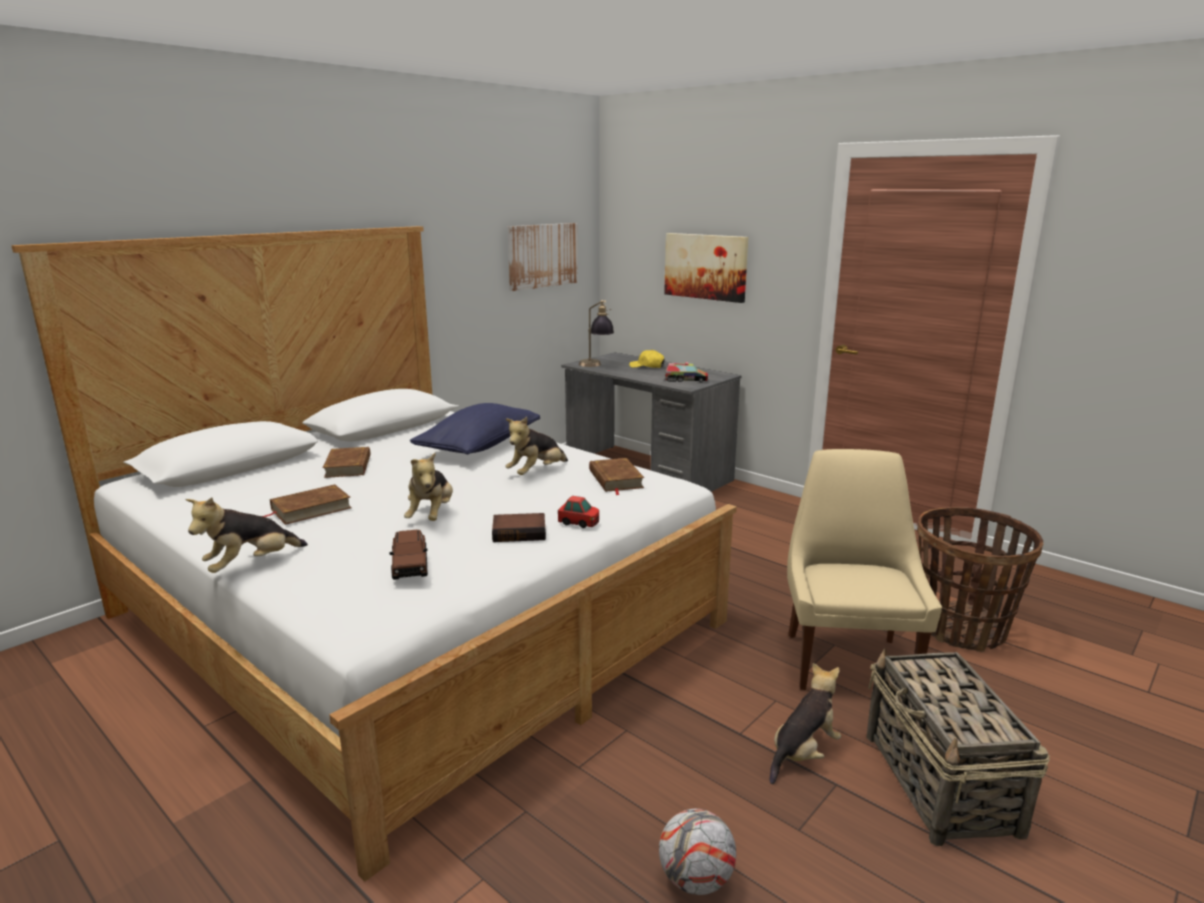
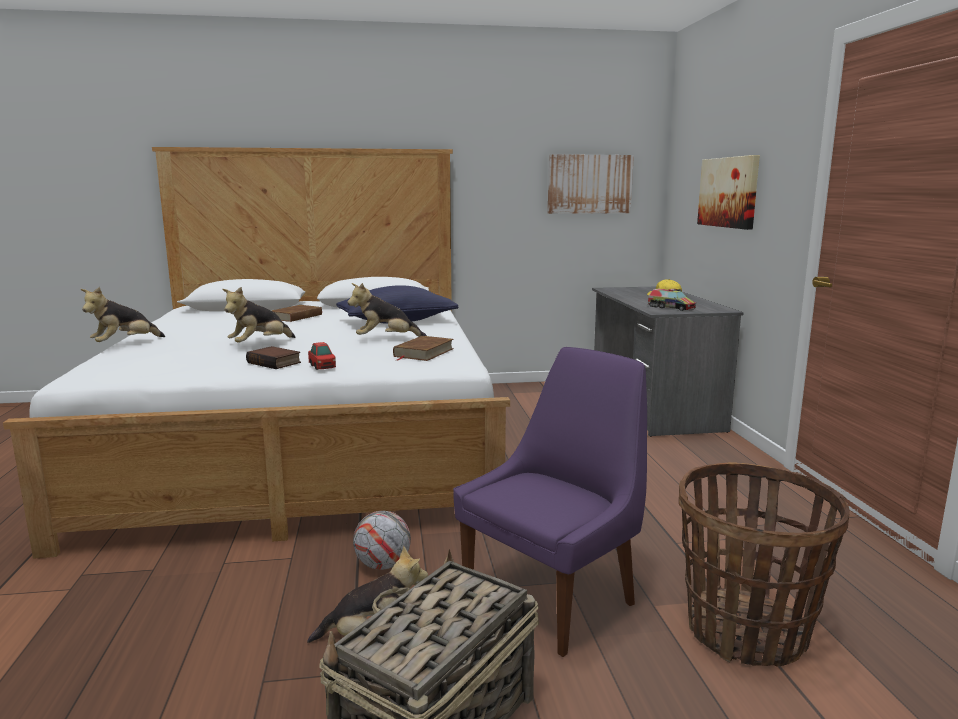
camera: 40 degrees right, 5 degrees down
(251, 565) = (124, 344): plush toy -> plush toy turned 45 degrees counterclockwise
(310, 509) = (217, 329): brown book -> none
(410, 566) = (168, 359): brown toy car -> none
(596, 366) = (618, 291): table lamp -> none
(695, 880) = (146, 663): football -> football (382, 565)
(847, 660) = (553, 598): beige chair -> purple chair

